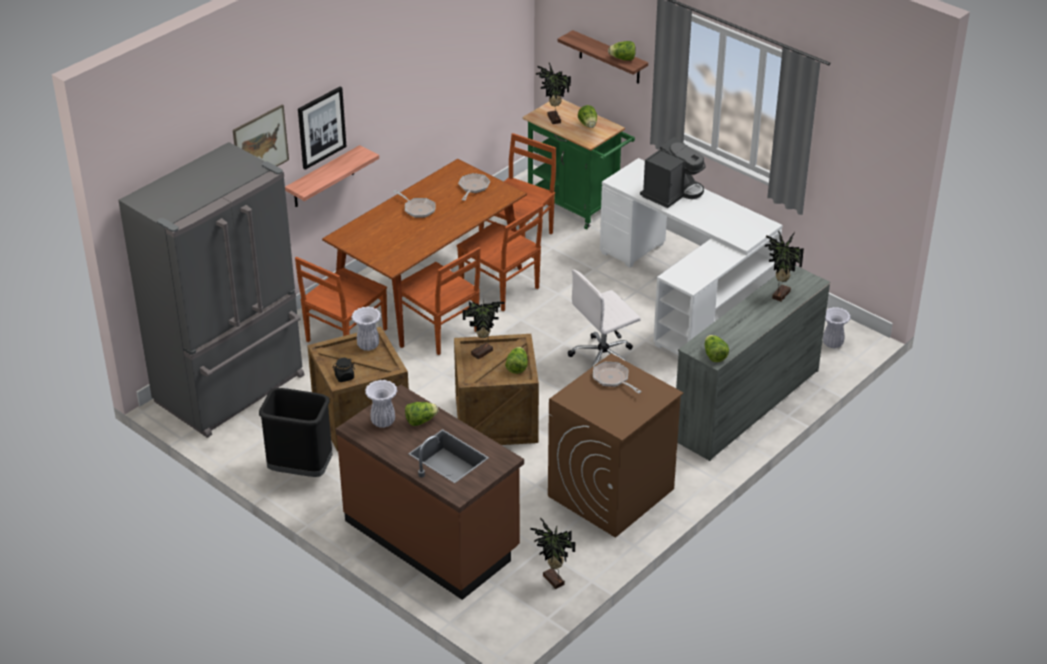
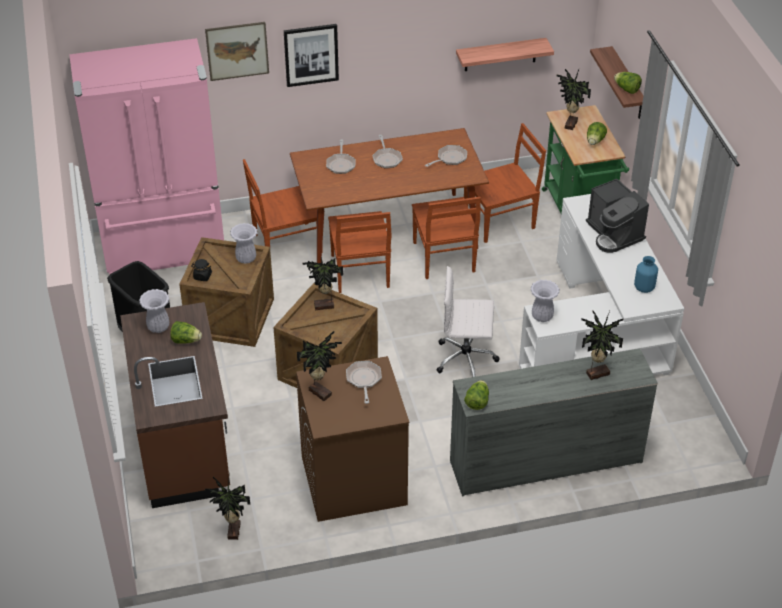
camera: 35 degrees right, 5 degrees up
(232, 389) = (164, 249): grey fridge -> pink fridge
(323, 177) = (311, 100): shelf -> shelf (500, 54)
(381, 229) = (341, 164): none -> frying pan
(517, 367) = (338, 332): lettuce -> none
(588, 404) = (320, 392): none -> potted plant
(672, 192) = (614, 234): coffee machine -> coffee machine turned 75 degrees clockwise
(737, 222) = (644, 287): none -> blue vase
(832, 344) = (682, 444): white vase -> white vase (541, 316)

